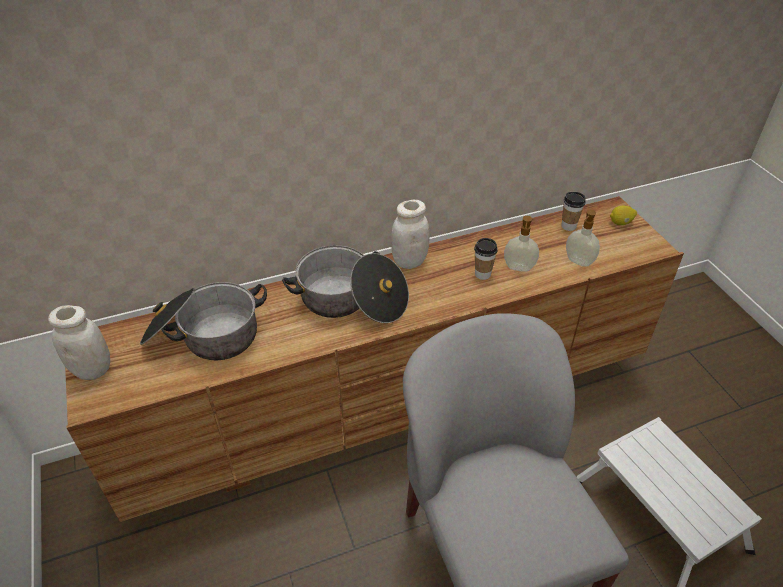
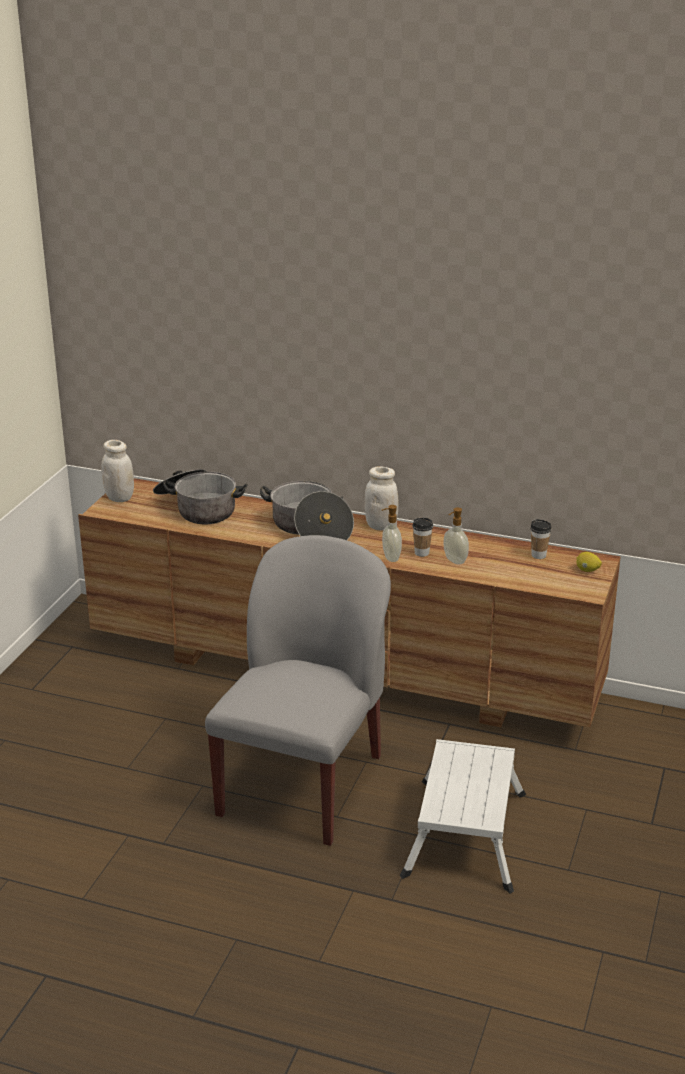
camera: 40 degrees right, 15 degrees down
(578, 262) = (507, 576): soap dispenser -> soap dispenser (390, 558)

